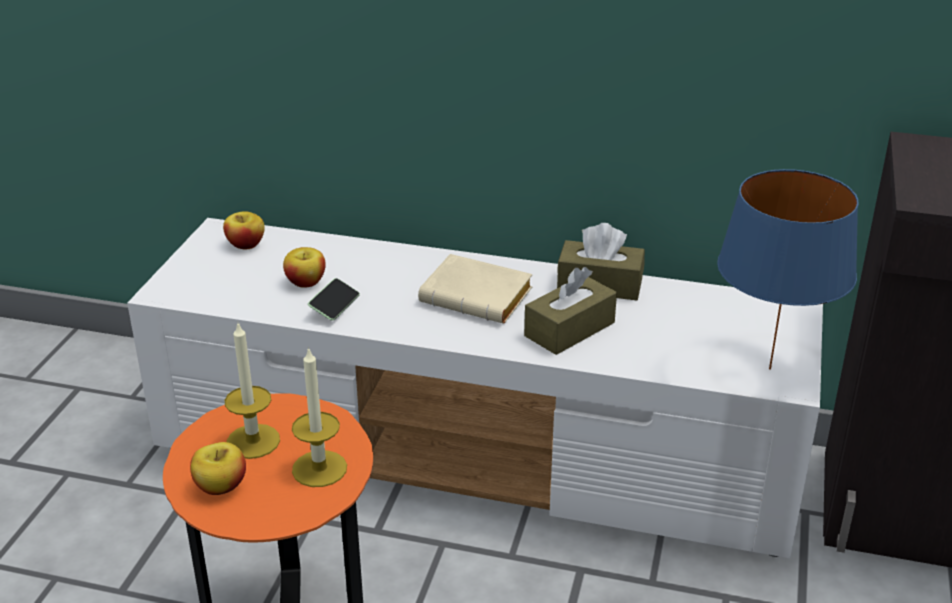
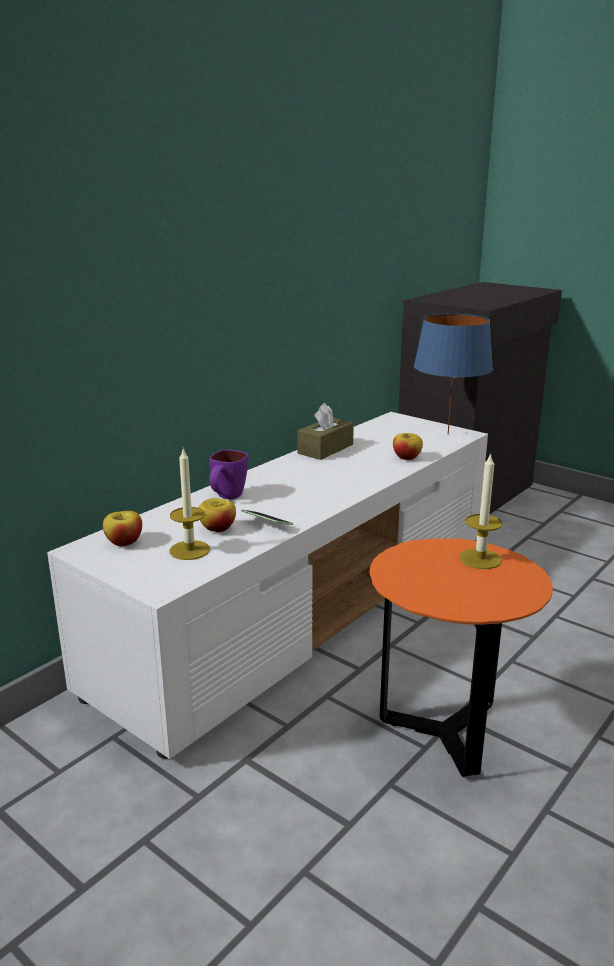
camera: 65 degrees left, 10 degrees down
(221, 486) = (483, 597): apple -> apple (407, 457)
(253, 441) = (432, 577): candle -> candle (189, 550)
(389, 264) = (227, 497): none -> purple mug
(480, 297) = (305, 480): beige book -> none
(569, 329) = (368, 465): brown tissue box -> none

